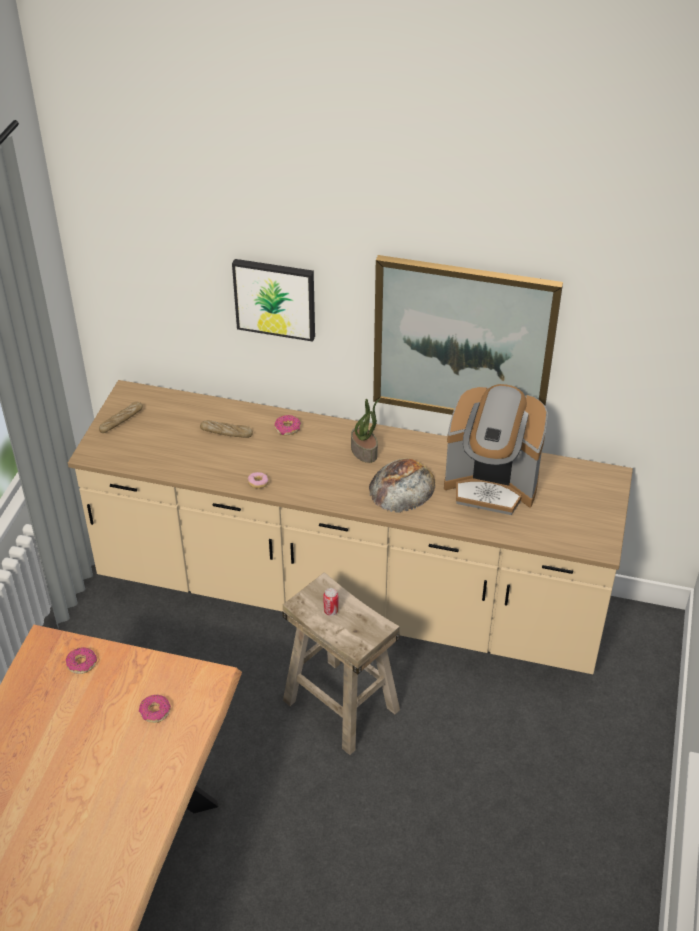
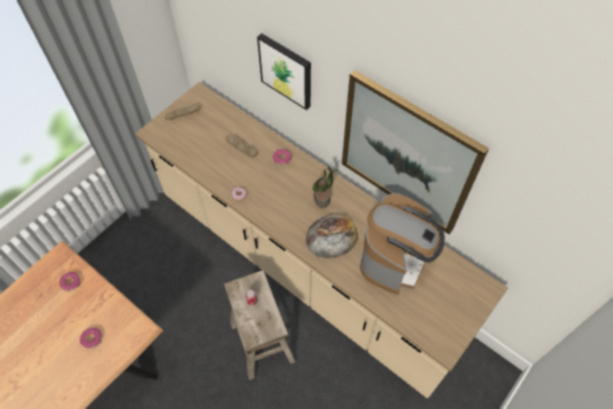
camera: 25 degrees right, 15 degrees up
(491, 485) = (395, 260): coffee machine -> coffee machine turned 105 degrees counterclockwise

